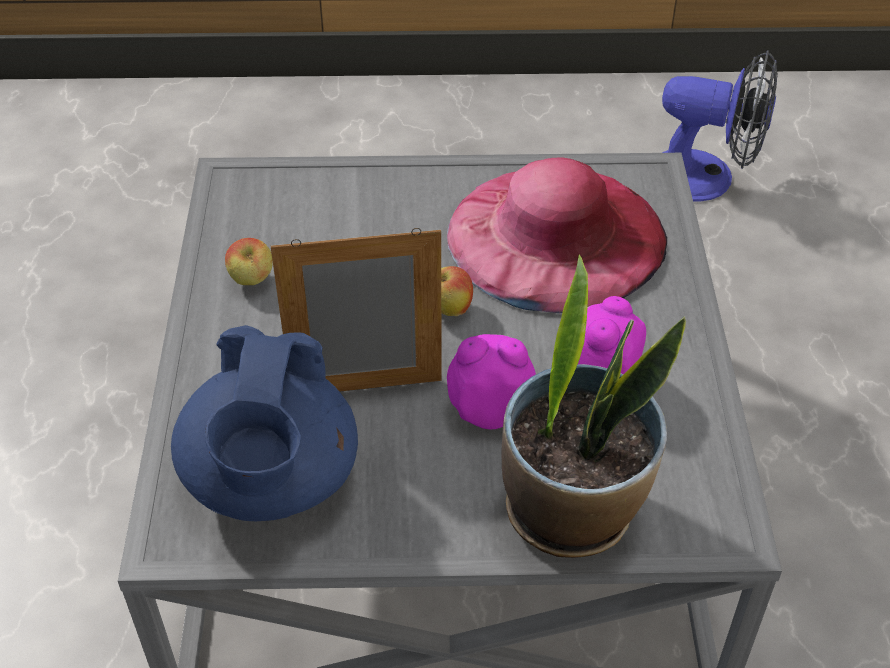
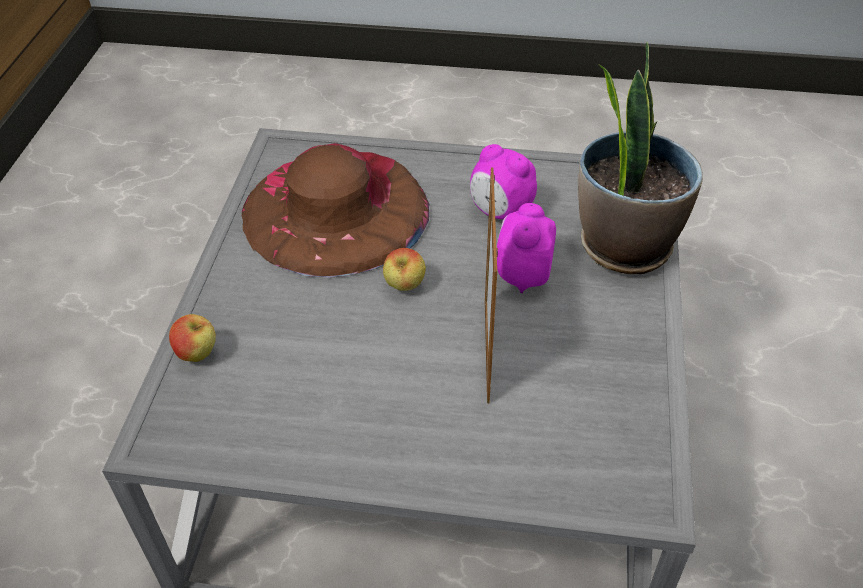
camera: 80 degrees left, 0 degrees up
(252, 281) = (327, 427): apple -> apple (197, 354)
(271, 481) = (586, 423): blue teapot -> none
(556, 235) = (335, 210): pink hat -> brown hat
(706, 178) = (140, 205): fan -> none

